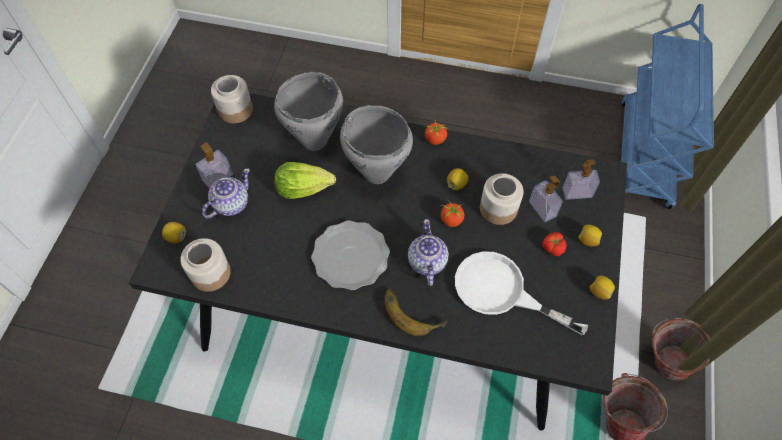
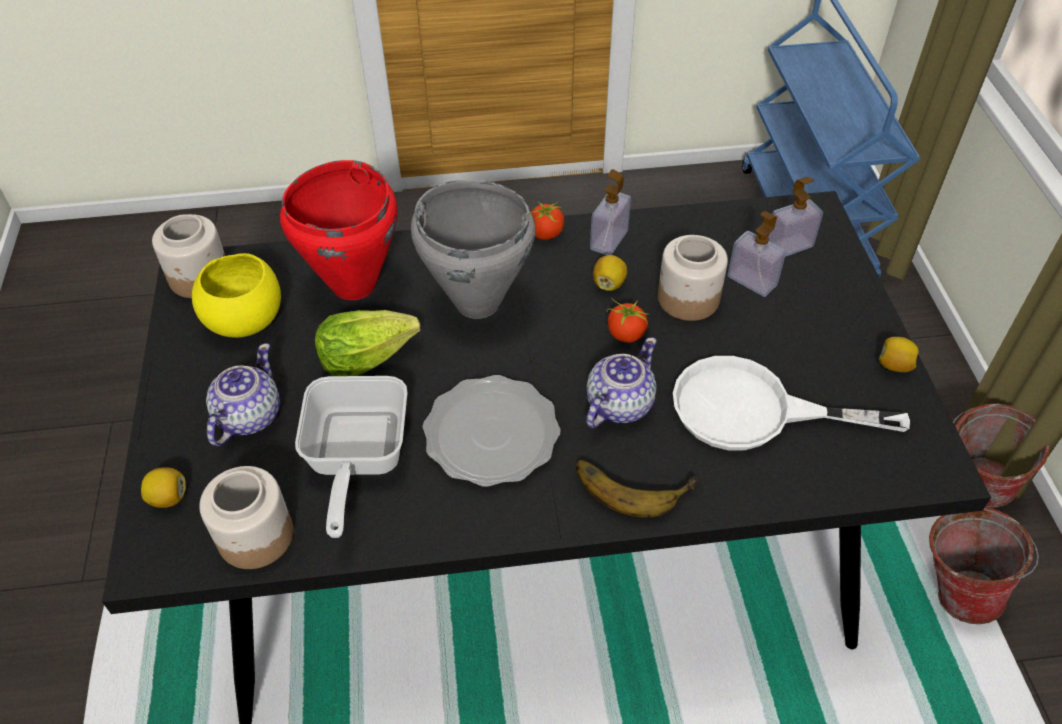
camera: 20 degrees left, 10 degrees down
(217, 177) = (208, 383): soap dispenser -> soap dispenser (609, 240)
(250, 144) = (247, 318): none -> yellow bowl
(275, 247) = (355, 459): none -> frying pan
(314, 140) = (352, 285): grey cooking pot -> red cooking pot
(426, 262) = (618, 405): teapot -> teapot turned 60 degrees clockwise
(552, 248) = (795, 327): tomato -> none
(587, 240) = (838, 303): lemon -> none

